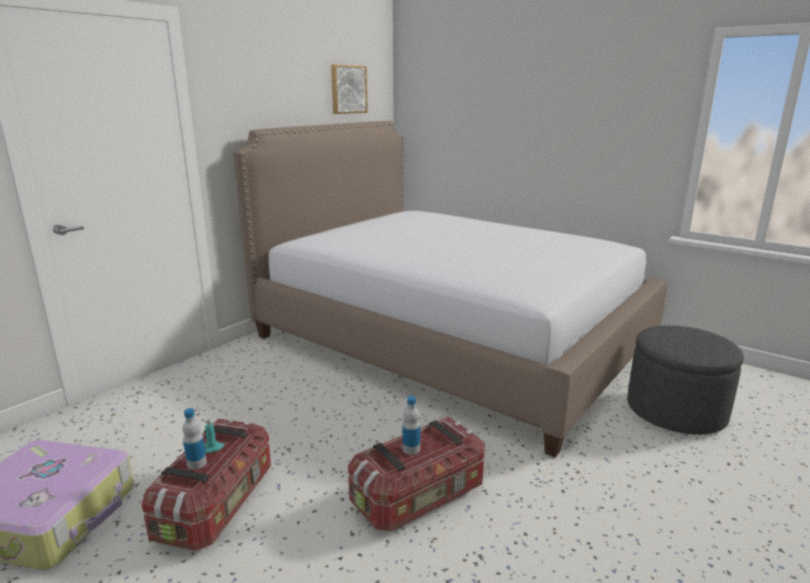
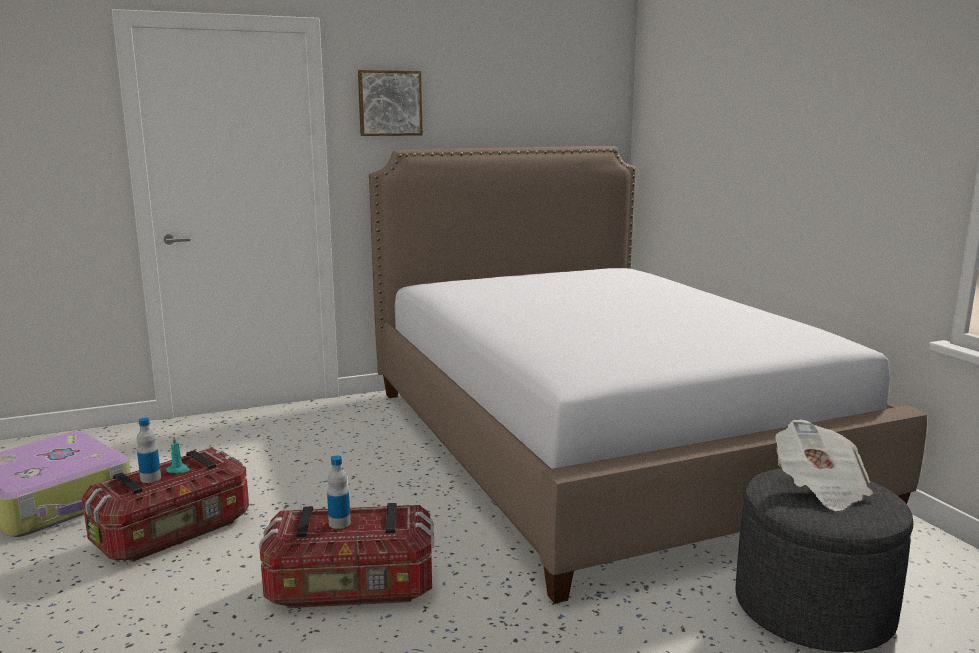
camera: 30 degrees right, 5 degrees down
(348, 89) = (552, 105): picture -> picture (389, 103)
(681, 338) = (820, 488): none -> newspaper

